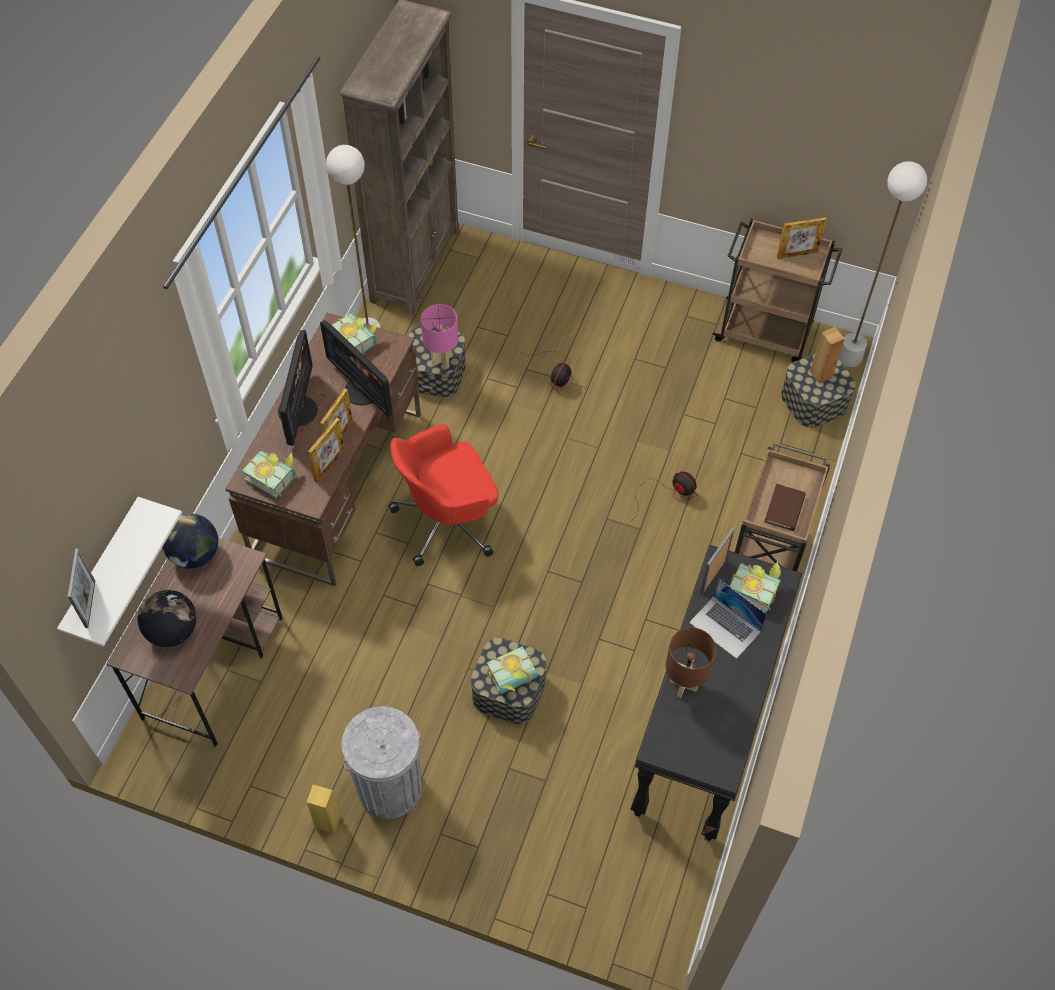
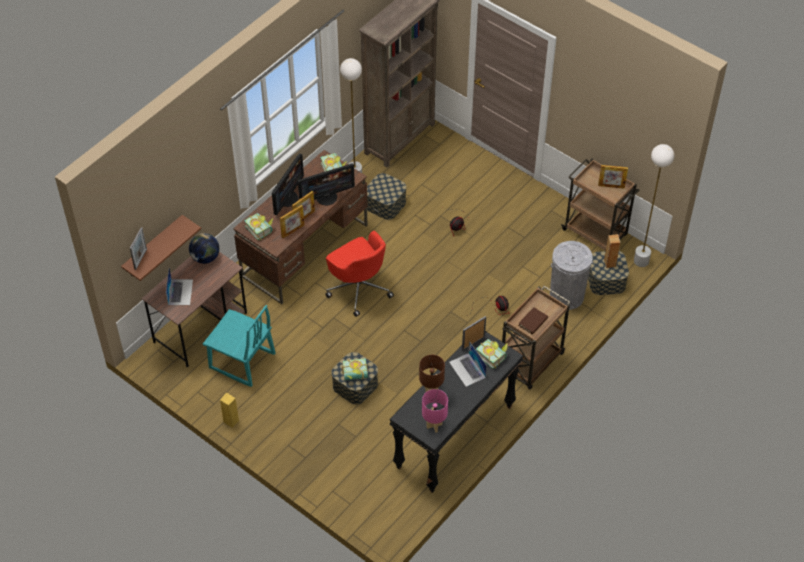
camera: 20 degrees right, 5 degrees down
(104, 572) = (153, 247): white shelf -> brown shelf
(173, 631) = (180, 292): globe -> laptop
(306, 707) = (242, 361): none -> turquoise chair
(363, 390) = (326, 197): monitor -> monitor turned 90 degrees counterclockwise
(389, 788) = (270, 415): grey trash can -> grey trash can (566, 296)
(441, 360) = (387, 196): pink table lamp -> pink table lamp (434, 426)
(448, 521) = (359, 287): red office chair -> red office chair turned 120 degrees counterclockwise

